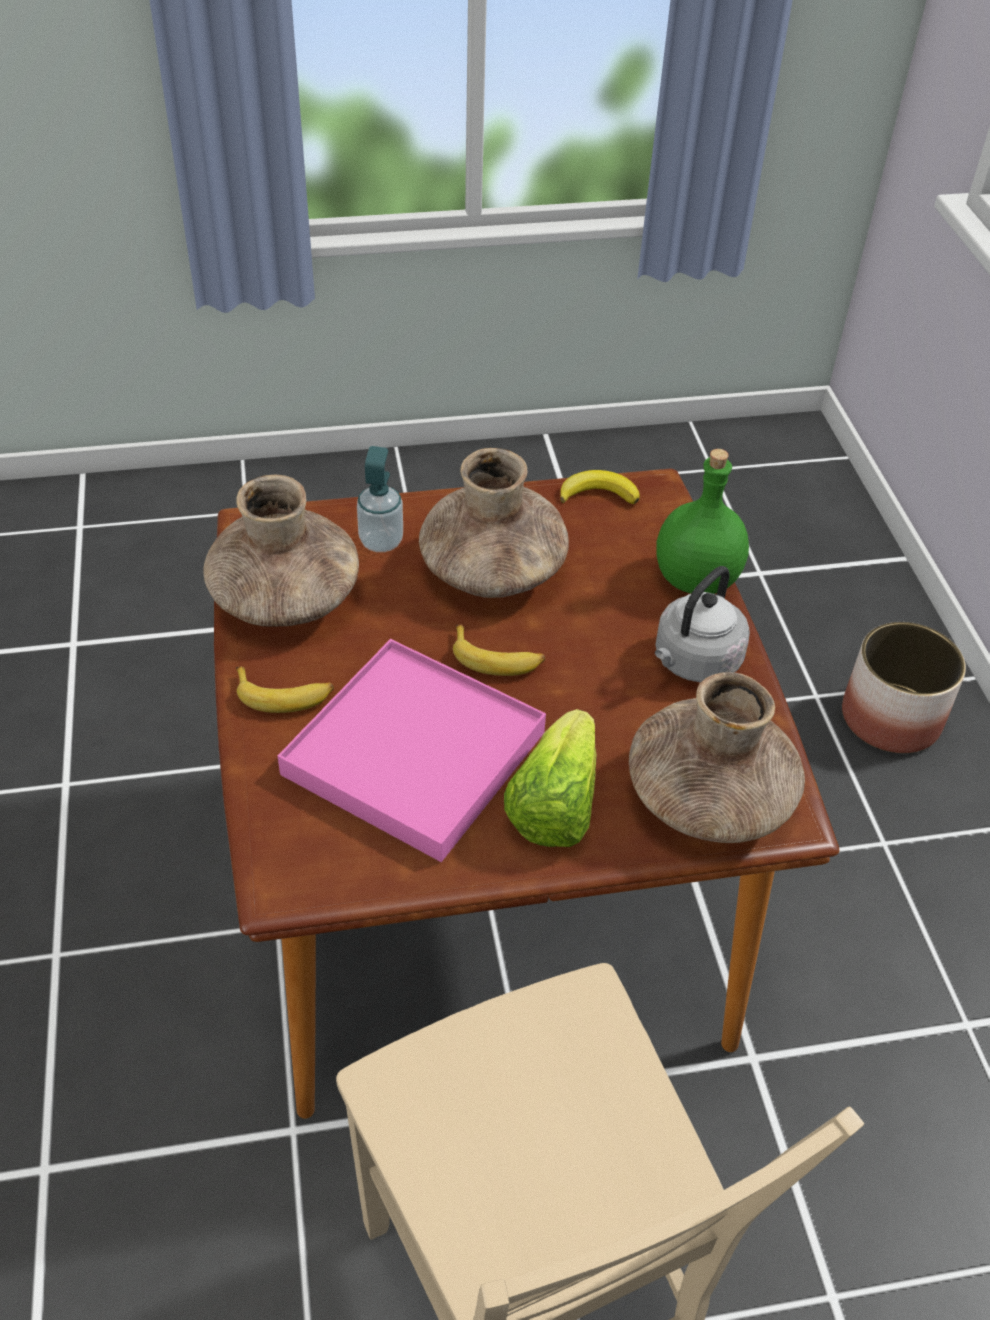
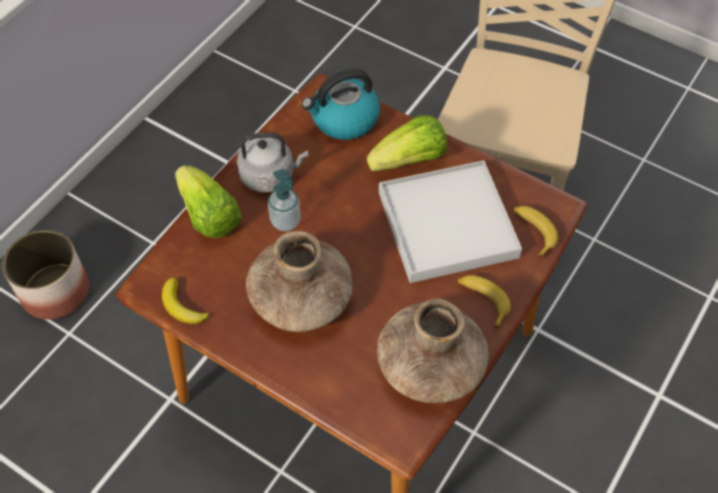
camera: 135 degrees left, 10 degrees up
(381, 542) = (339, 366): soap dispenser -> soap dispenser (285, 221)
(415, 753) = (446, 224): pink tray -> white tray
(497, 659) = (358, 244): banana -> banana (532, 232)
(694, 578) = (209, 216): green bottle -> lettuce
(708, 797) = (344, 120): brown vase -> kettle

